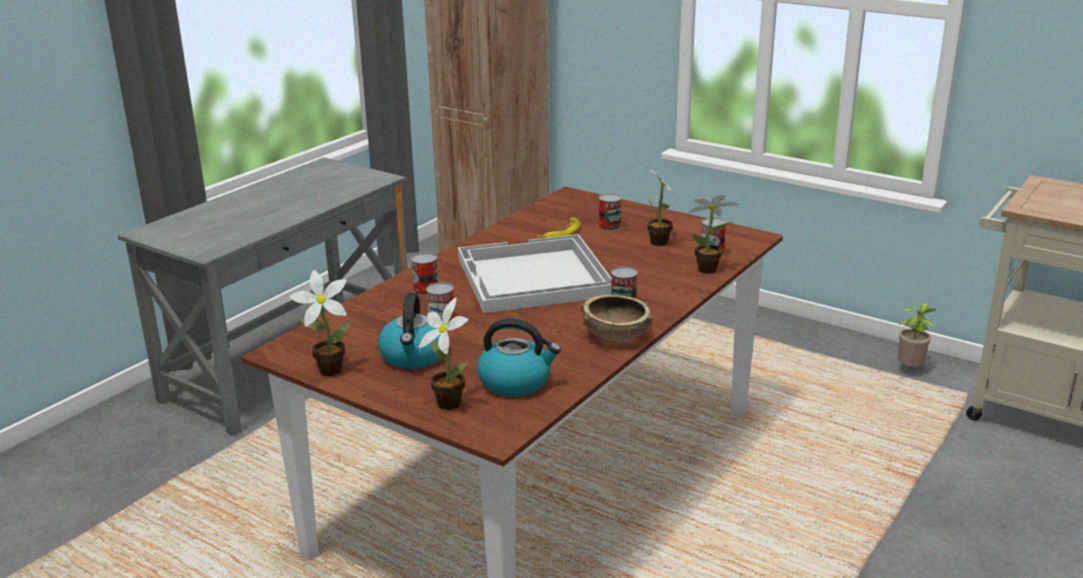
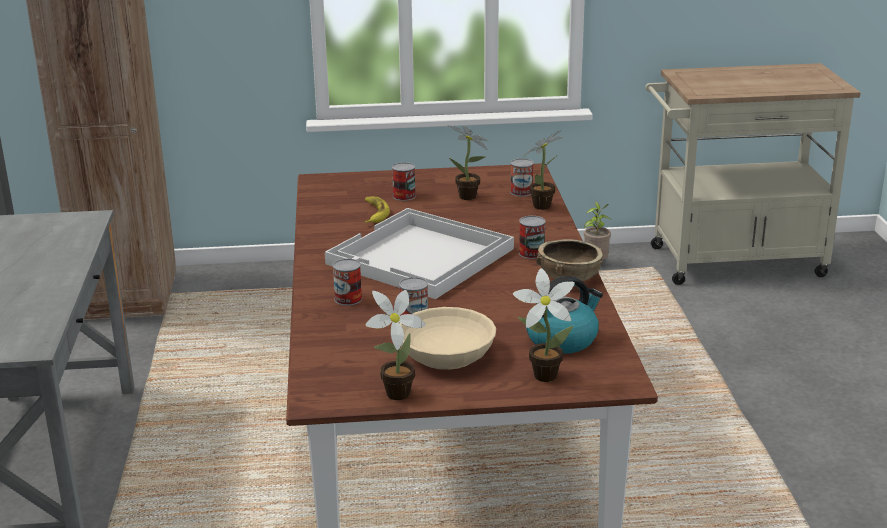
camera: 40 degrees left, 0 degrees up
(414, 356) = (447, 354): kettle -> beige bowl

